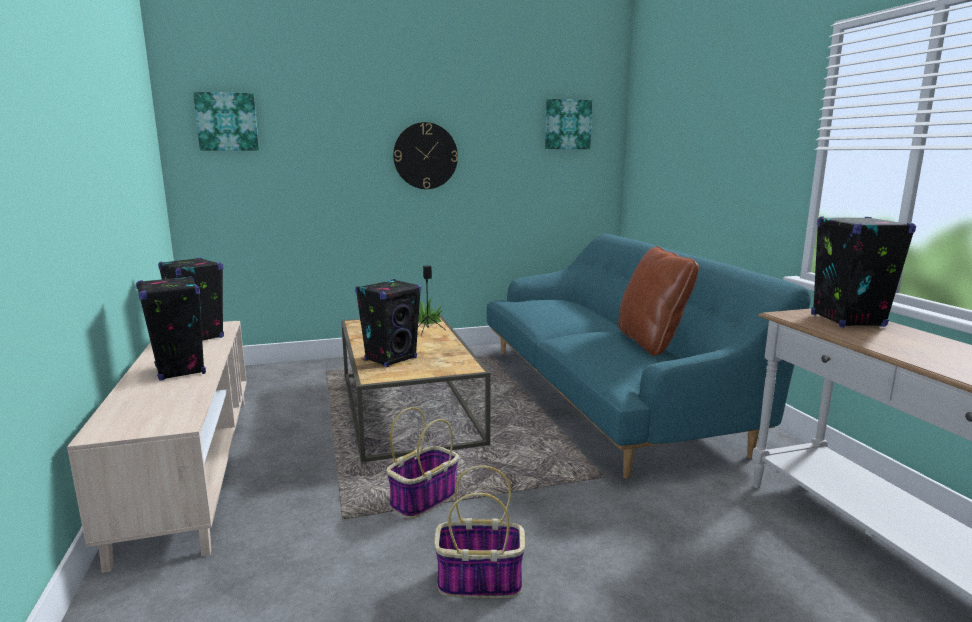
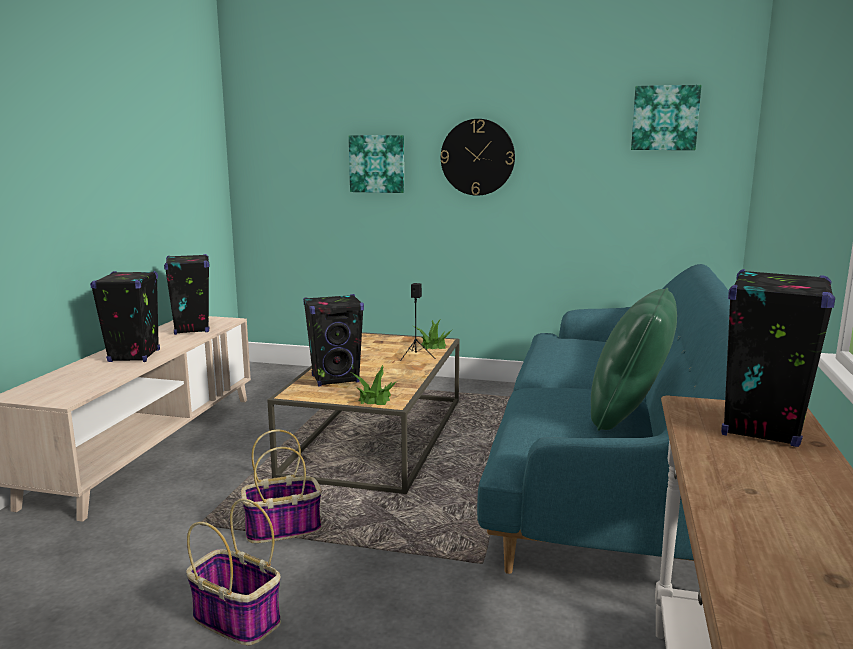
camera: 30 degrees right, 0 degrees up
(227, 122) = (282, 122): picture -> picture (377, 164)
(450, 367) = (375, 398): none -> potted plant
(651, 342) = (629, 414): brown pillow -> green pillow

